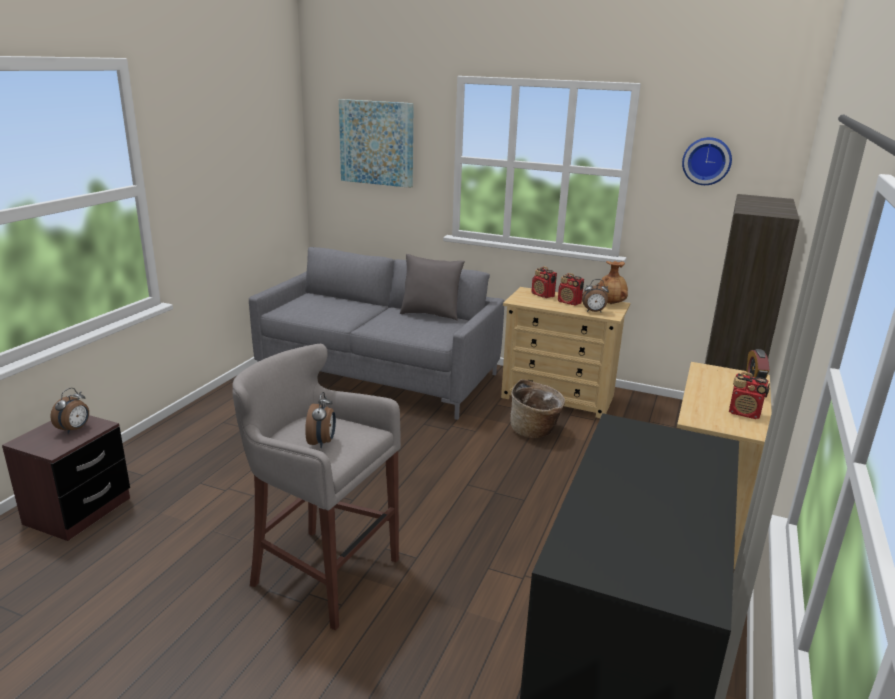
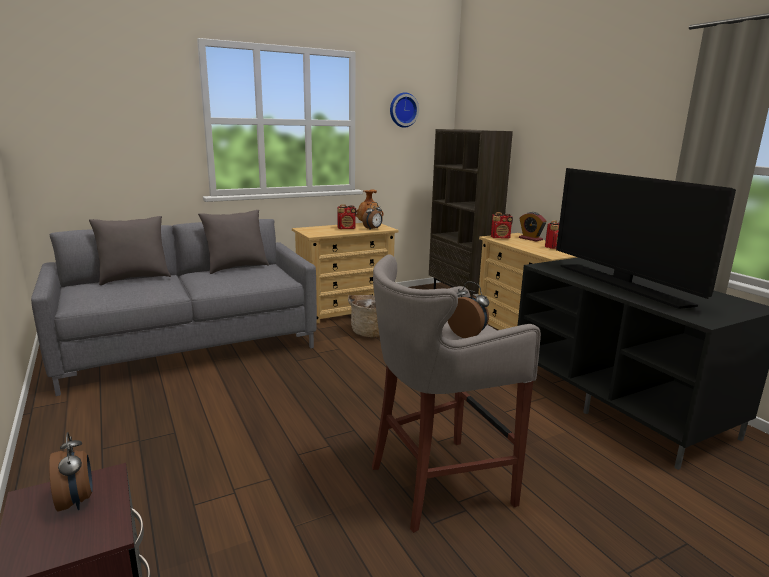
camera: 50 degrees left, 5 degrees down
(347, 300) = (134, 278): none -> grey pillow
(377, 143) = (107, 108): picture -> none
(543, 295) = (320, 228): radio -> radio (501, 238)
(628, 486) = (622, 285): none -> television

